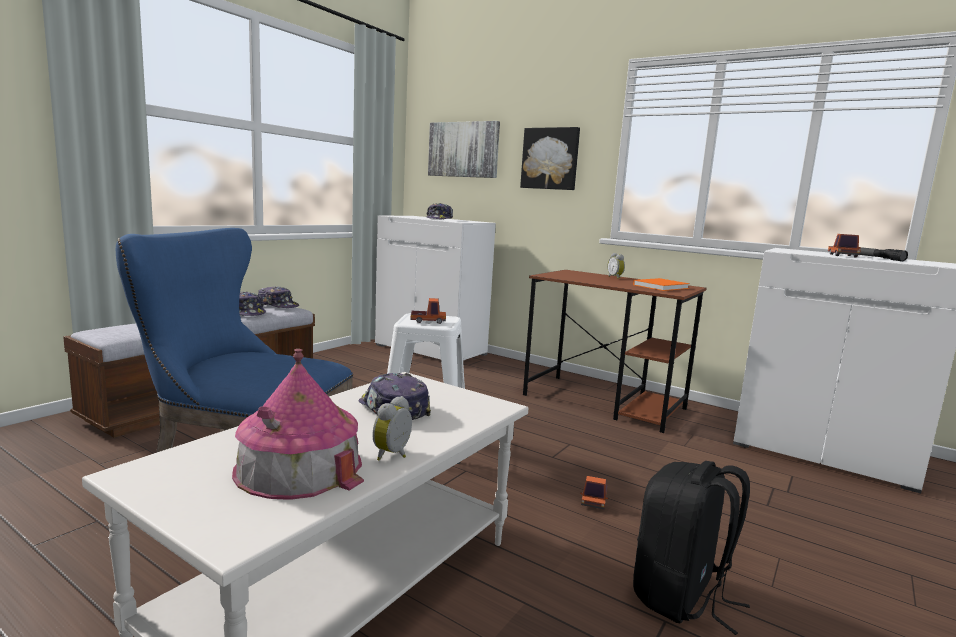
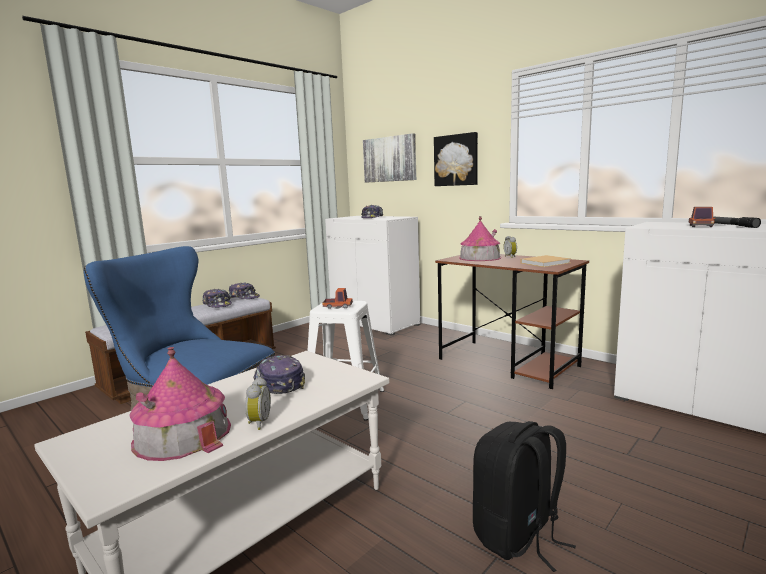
camera: 10 degrees right, 0 degrees up
(394, 455) = (258, 423): alarm clock -> alarm clock turned 150 degrees clockwise
(580, 276) = (480, 257): none -> toy house
(593, 500) = (469, 450): toy truck -> none
(661, 286) = (546, 263): orange book -> beige book

